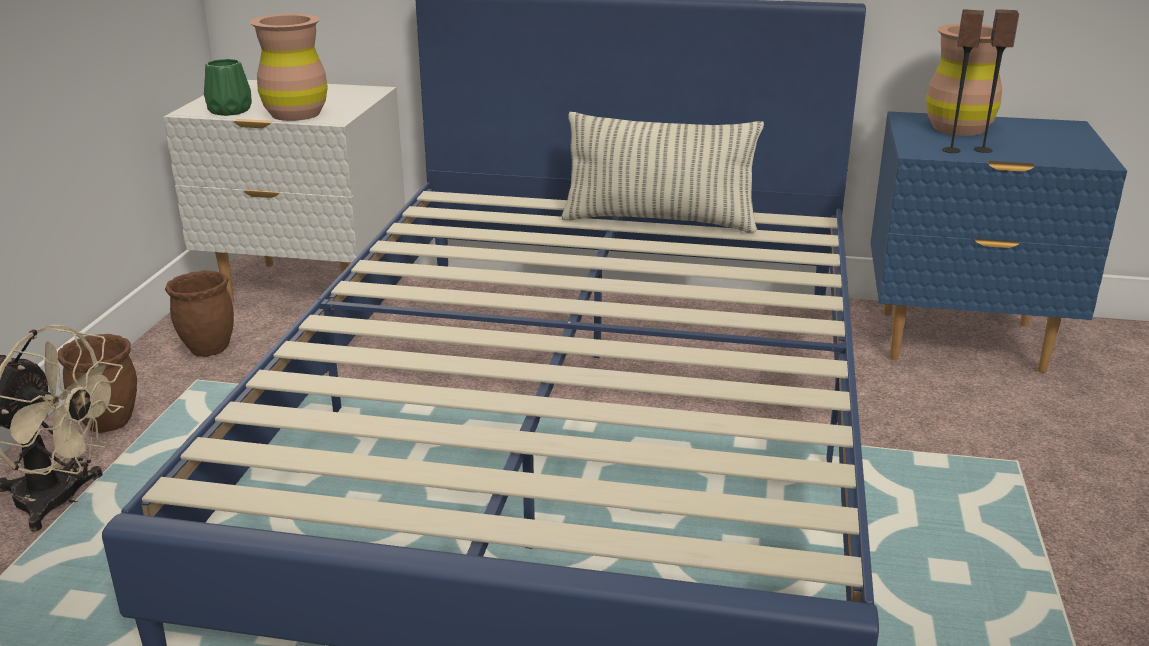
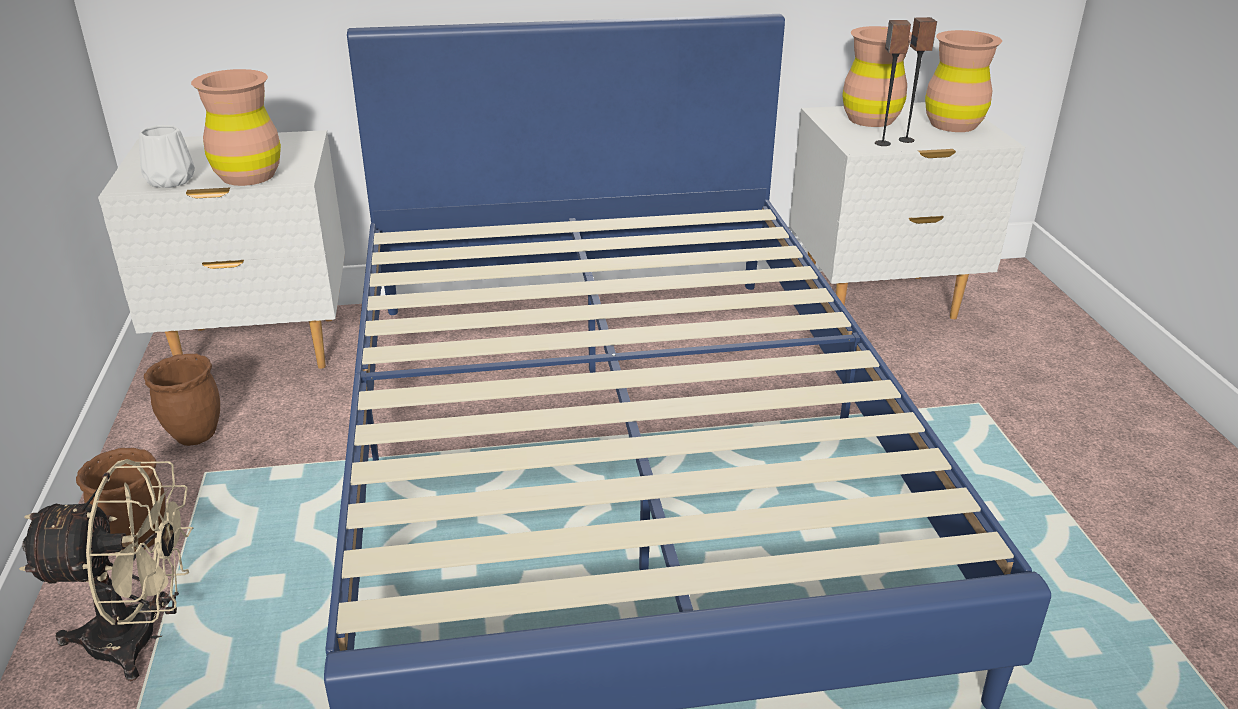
camera: 20 degrees left, 5 degrees up
(229, 111) = (170, 181): green vase -> white vase
(659, 221) = (622, 235): pillow -> none
(961, 342) = (880, 302): blue nightstand -> white nightstand
(1055, 142) = (953, 124): none -> brown vase

